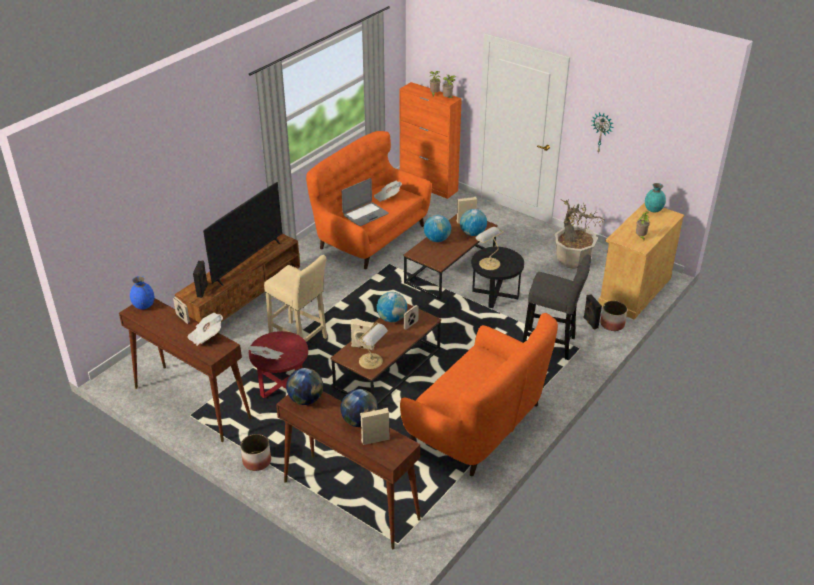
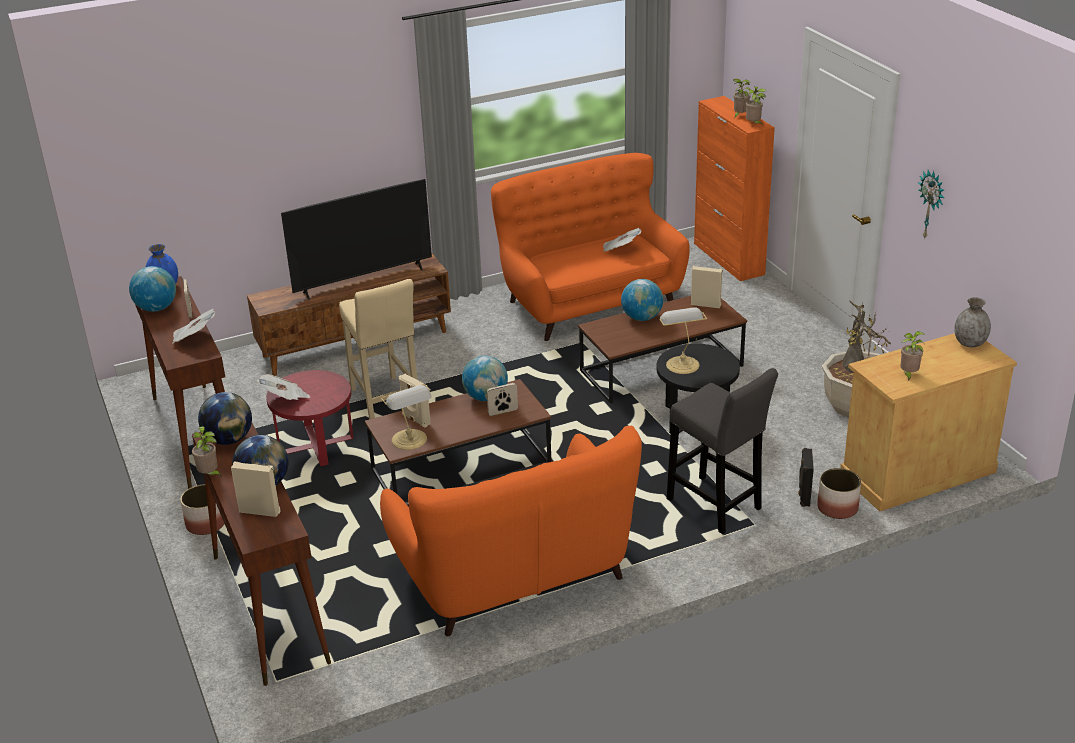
camera: 30 degrees right, 5 degrees down
(203, 291) = (280, 300): black speaker -> none
(318, 427) = (210, 475): none -> potted plant
(365, 214) = (570, 263): laptop -> none
(472, 233) = (699, 322): globe -> globe (156, 308)
(653, 210) = (969, 343): turquoise vase -> grey vase

